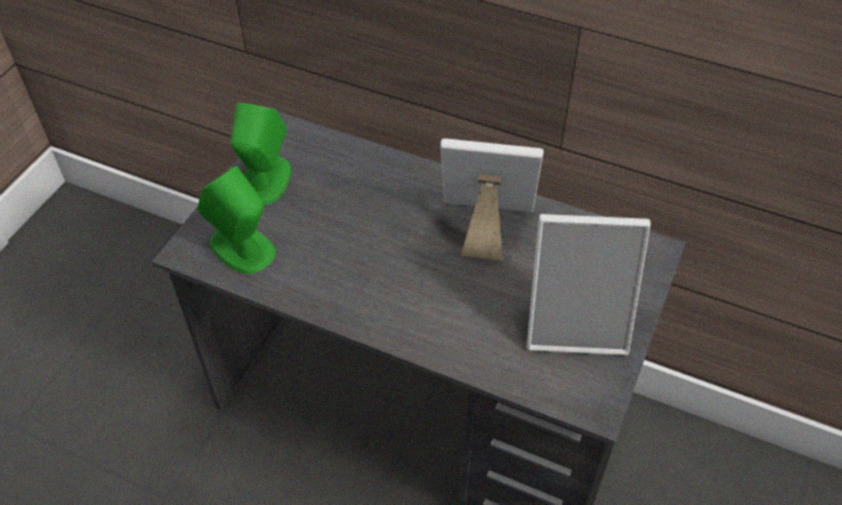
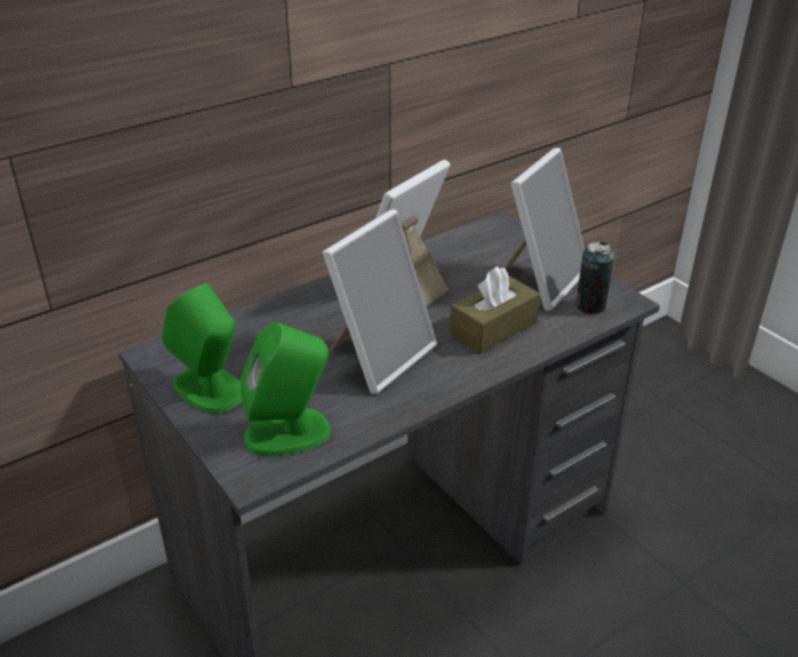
camera: 60 degrees left, 15 degrees down
(370, 256) = (379, 356): none -> picture frame
(467, 318) = (493, 328): none -> brown tissue box
(563, 380) = (590, 306): none -> can

